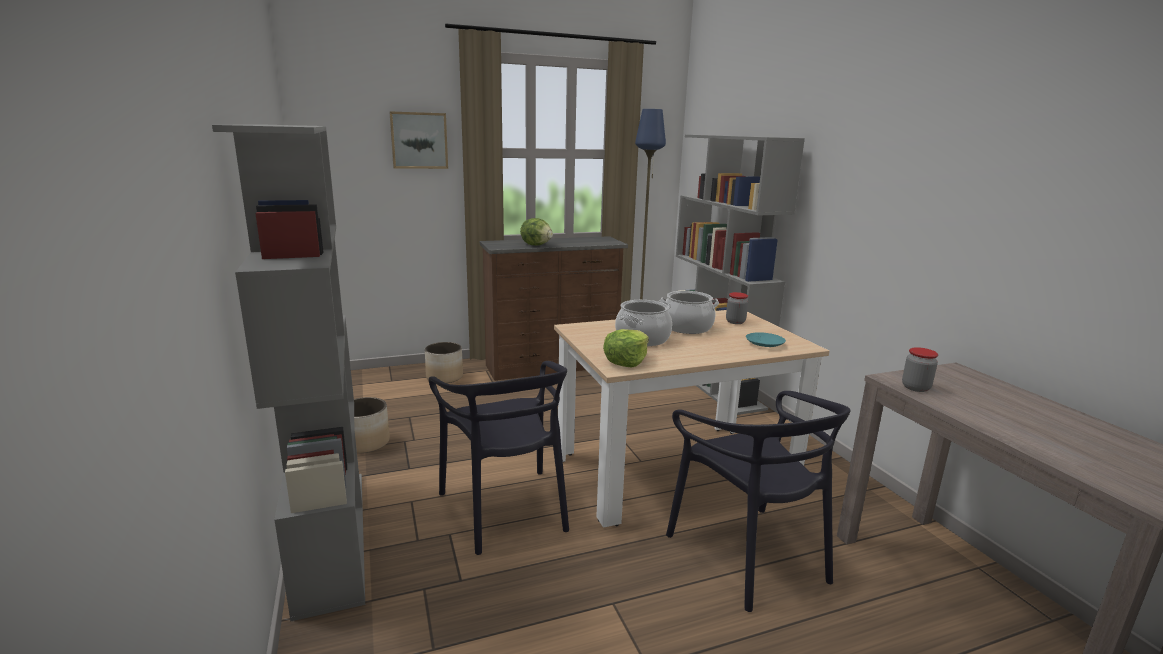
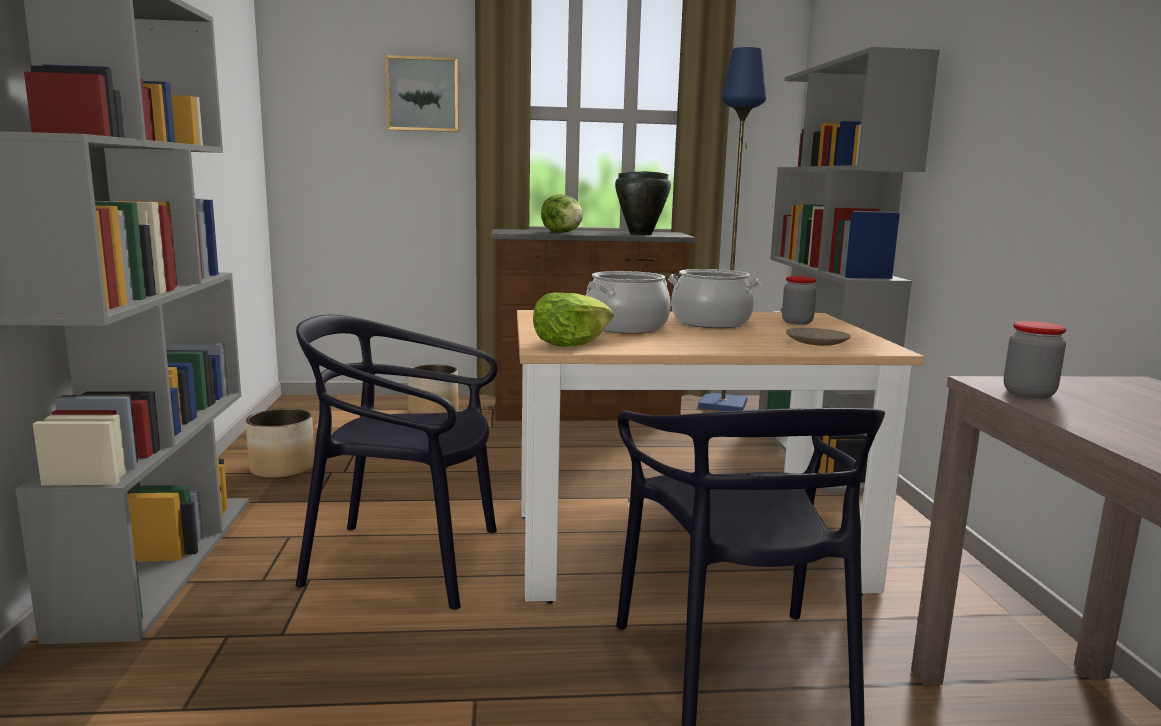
camera: 15 degrees right, 5 degrees down
(505, 509) = (405, 561): black chair -> black chair turned 105 degrees clockwise
(589, 242) = (641, 234): none -> black cooking pot
(764, 344) = (816, 343): turquoise plate -> beige plate

